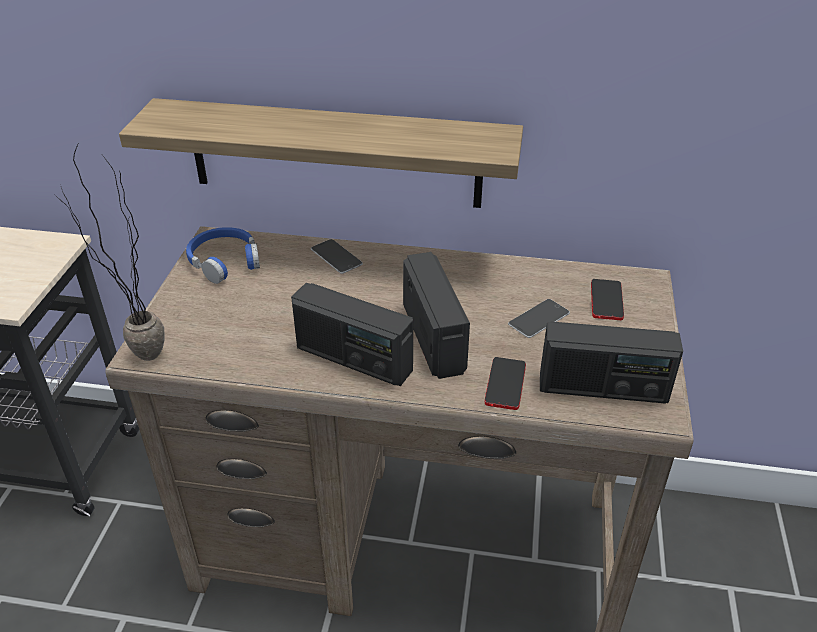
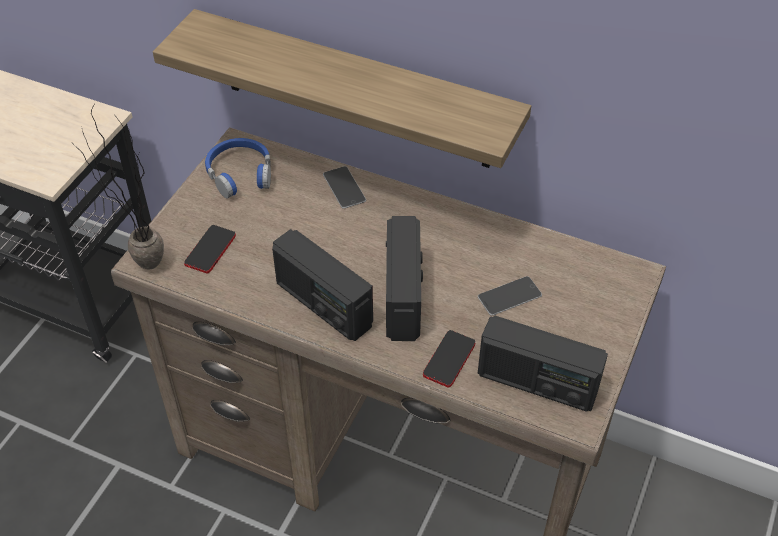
camera: 15 degrees right, 10 degrees up
(606, 300) = (584, 289): phone -> phone (210, 250)

